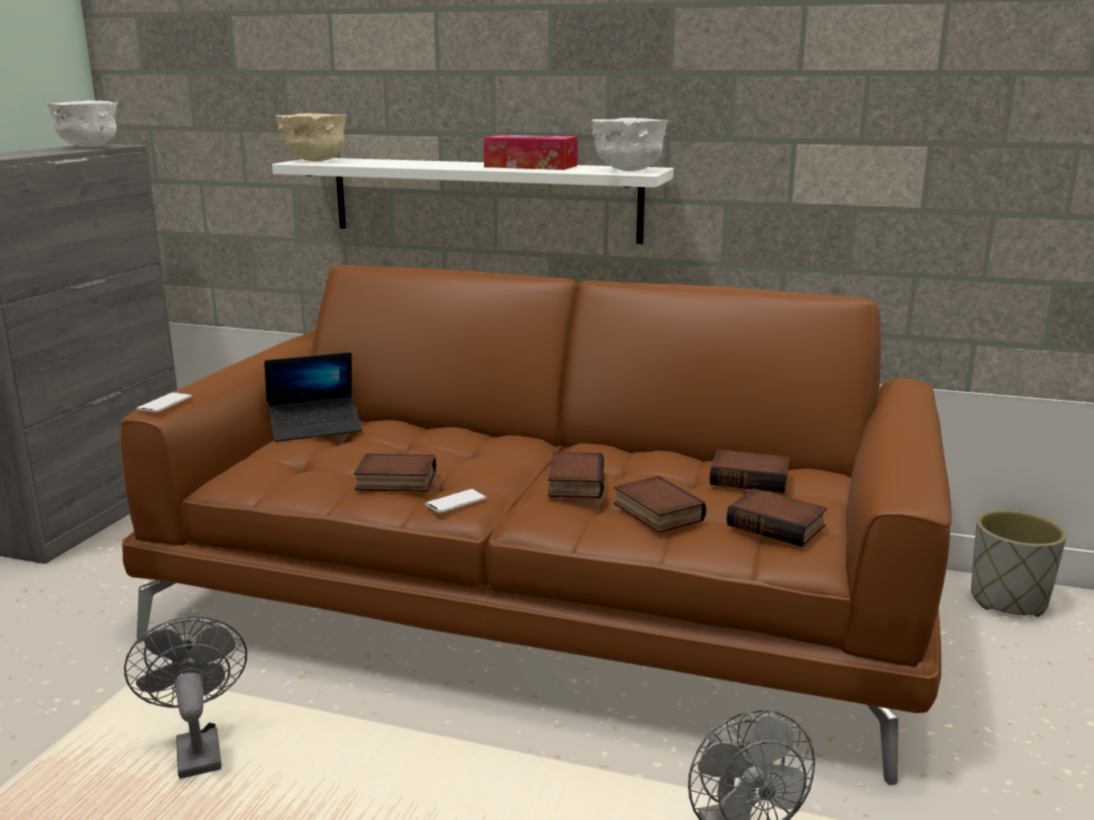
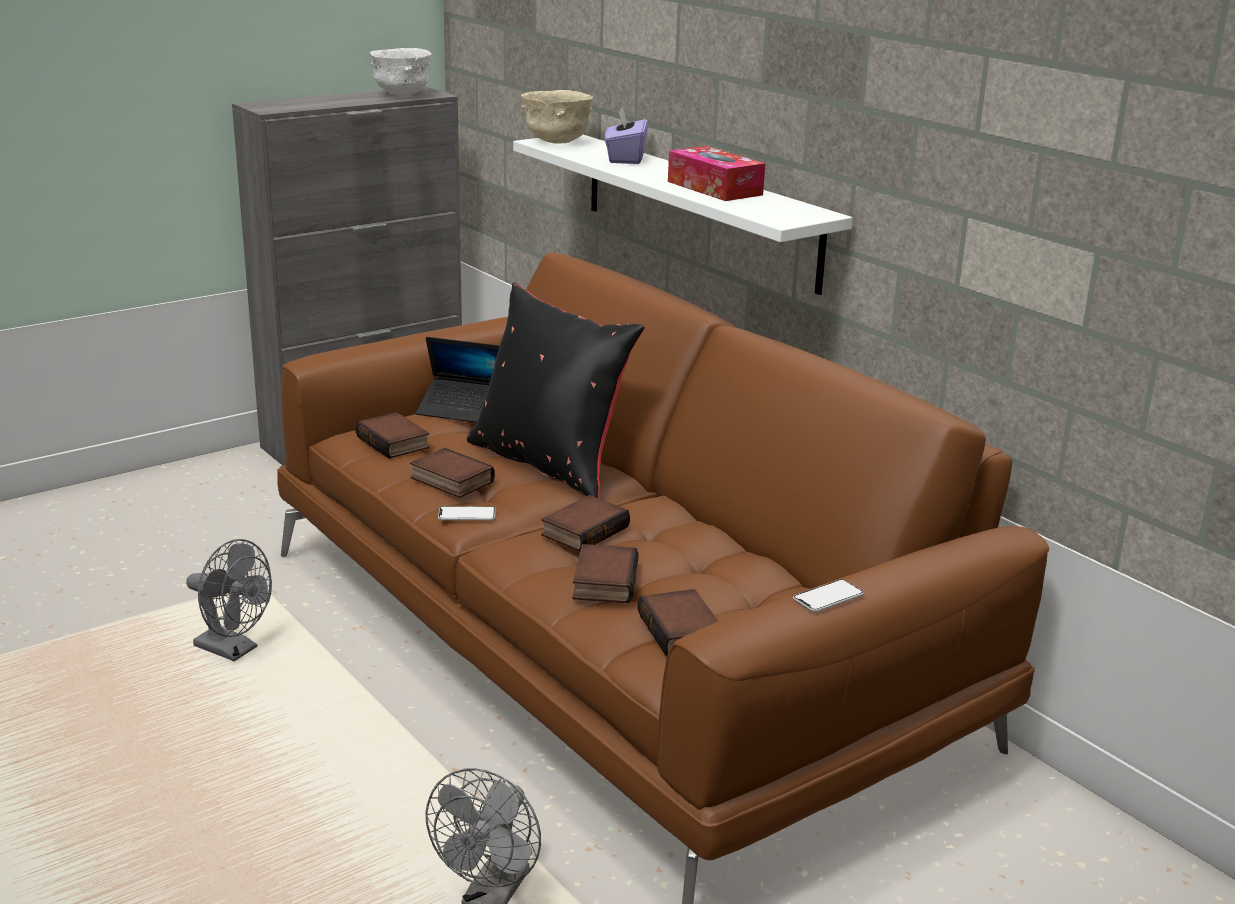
camera: 35 degrees right, 5 degrees up
(164, 404) = (319, 358): phone -> phone (828, 597)
(196, 748) = (233, 650): grey fan -> grey fan turned 105 degrees clockwise
(405, 162) = (625, 159): none -> purple tissue box
(456, 446) = (550, 464): none -> black pillow
(628, 170) = (781, 215): white bowl -> none
(750, 478) = (742, 581): book -> book (395, 442)
(1008, 600) = (1093, 840): grey planter -> none

